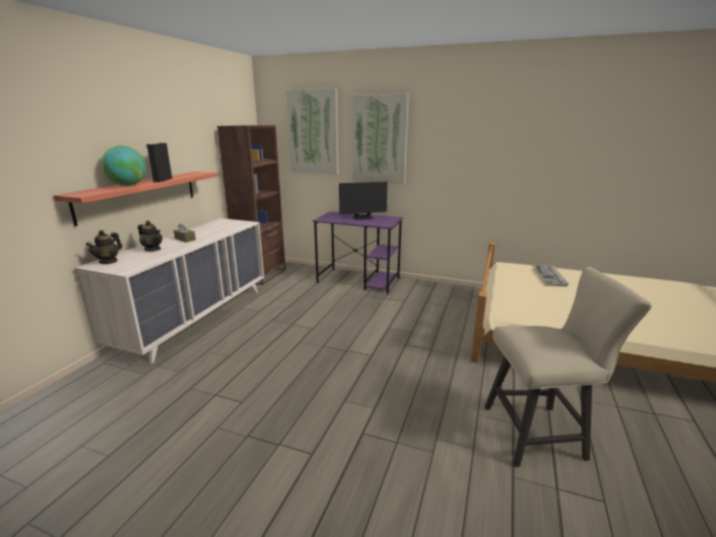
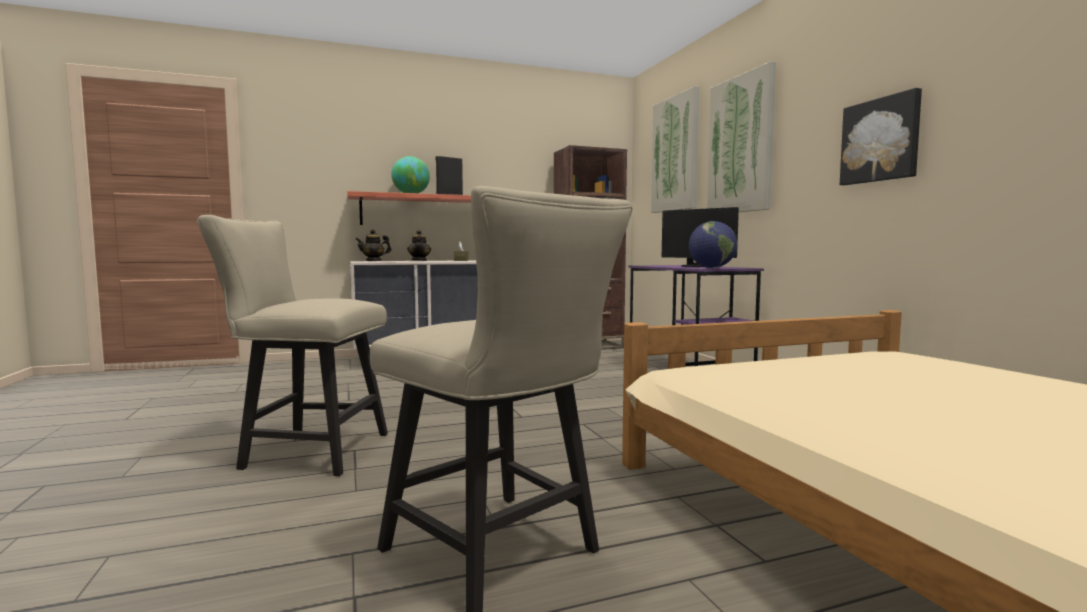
camera: 50 degrees right, 15 degrees down
(342, 454) = (306, 451): none -> beige chair
(385, 222) = (711, 268): none -> globe
(478, 158) = (881, 140): none -> picture
(549, 277) = (948, 373): keyboard -> none

